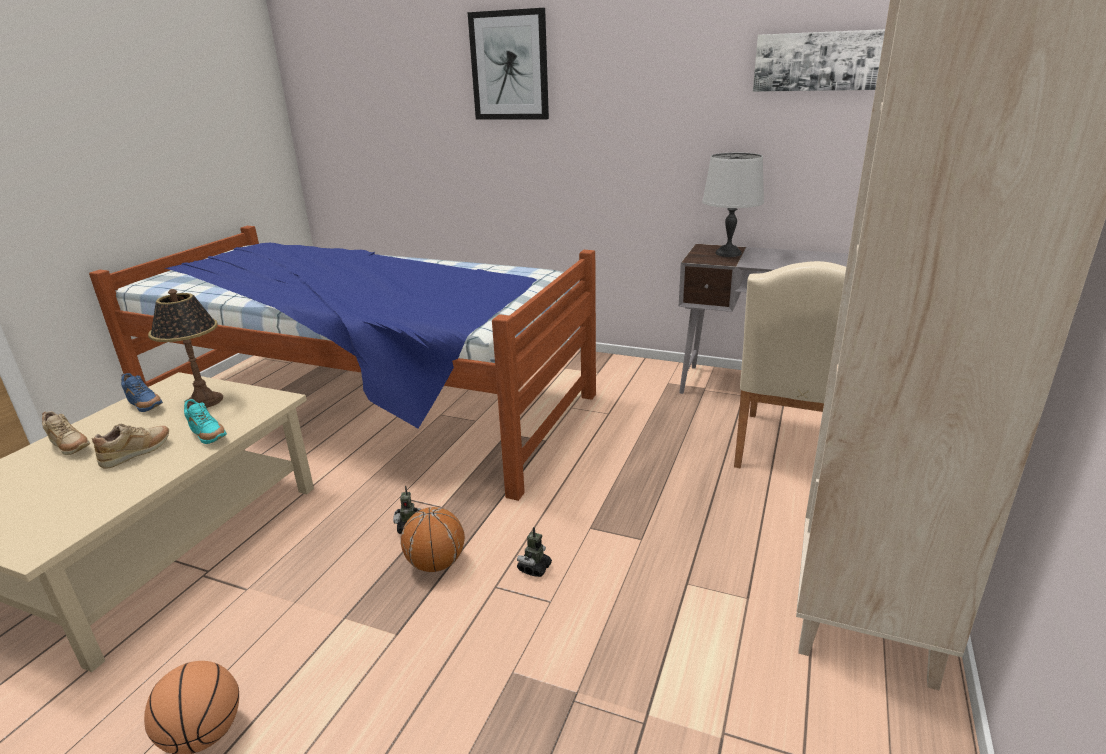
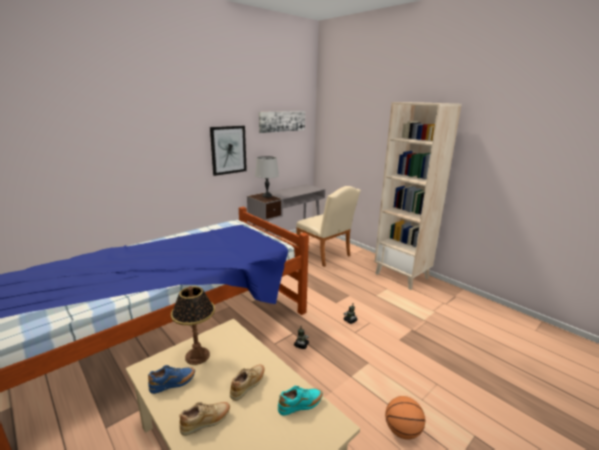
camera: 65 degrees left, 5 degrees down
(137, 453) = (248, 386): beige shoe -> beige shoe turned 60 degrees clockwise
(208, 436) = (252, 356): turquoise shoe -> turquoise shoe (300, 406)
(436, 563) = (332, 343): basketball -> none
(509, 66) = (149, 124): picture -> picture (228, 150)

